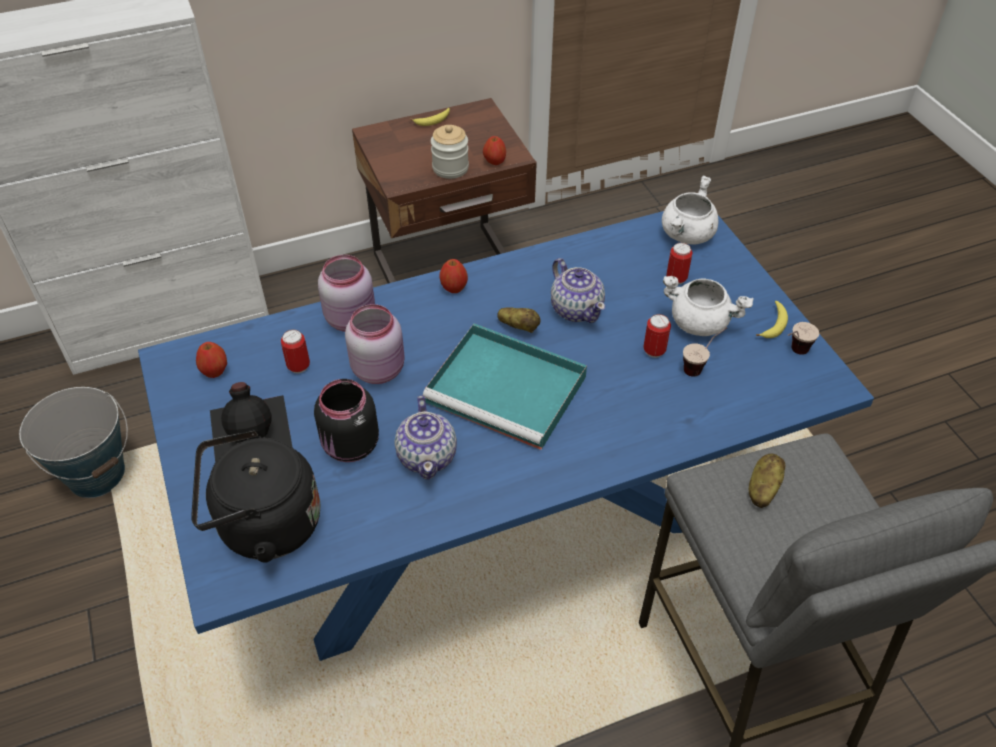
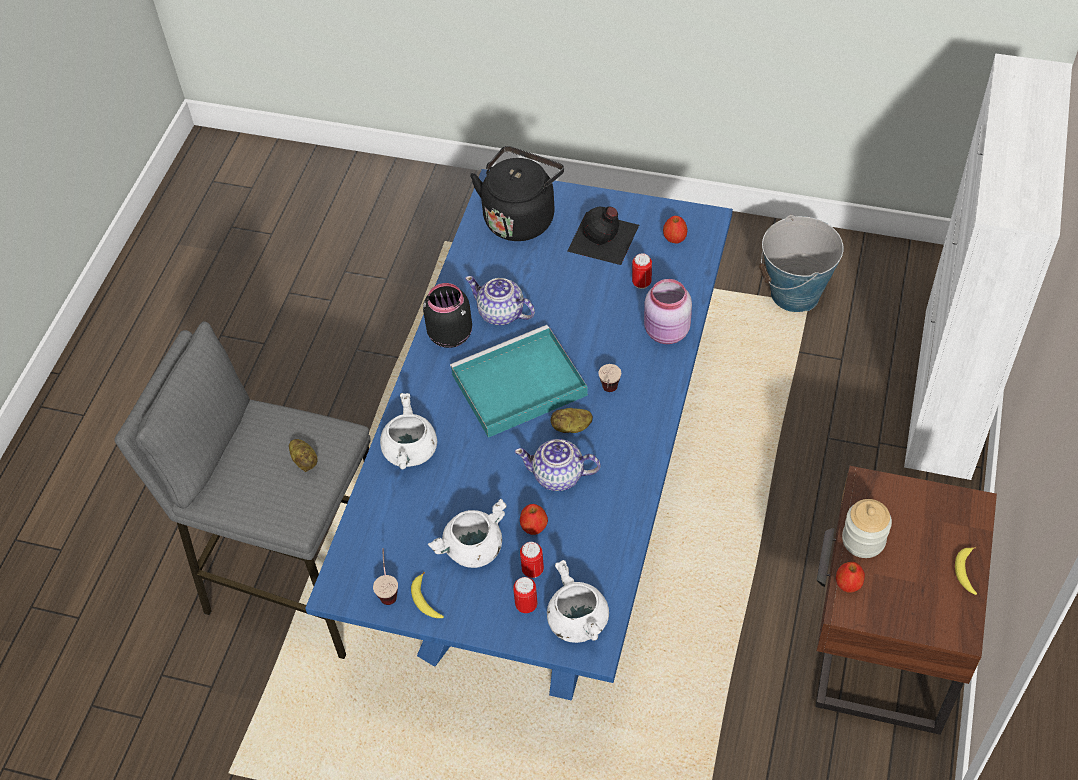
camera: 130 degrees right, 5 degrees up
(350, 447) = (544, 279): black jar -> black jar (449, 334)
(379, 369) = (601, 325): pink jar -> none
(454, 287) = (650, 410): apple -> apple (534, 527)
(654, 351) = (473, 497): can -> can (526, 605)
(657, 423) = (411, 452): none -> white cooking pot
(700, 366) = (433, 516): cup -> cup (609, 394)

